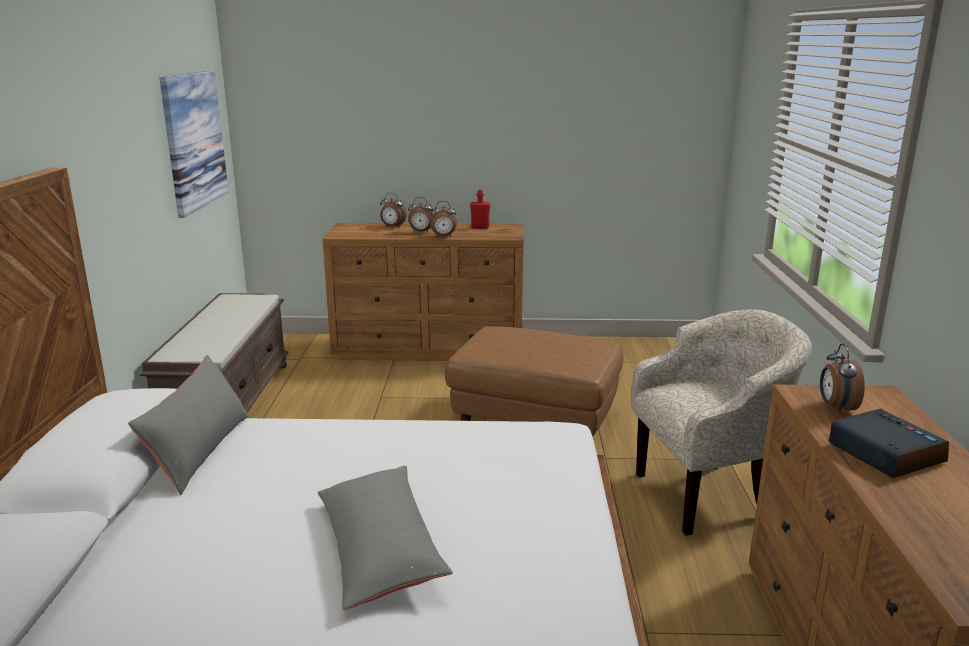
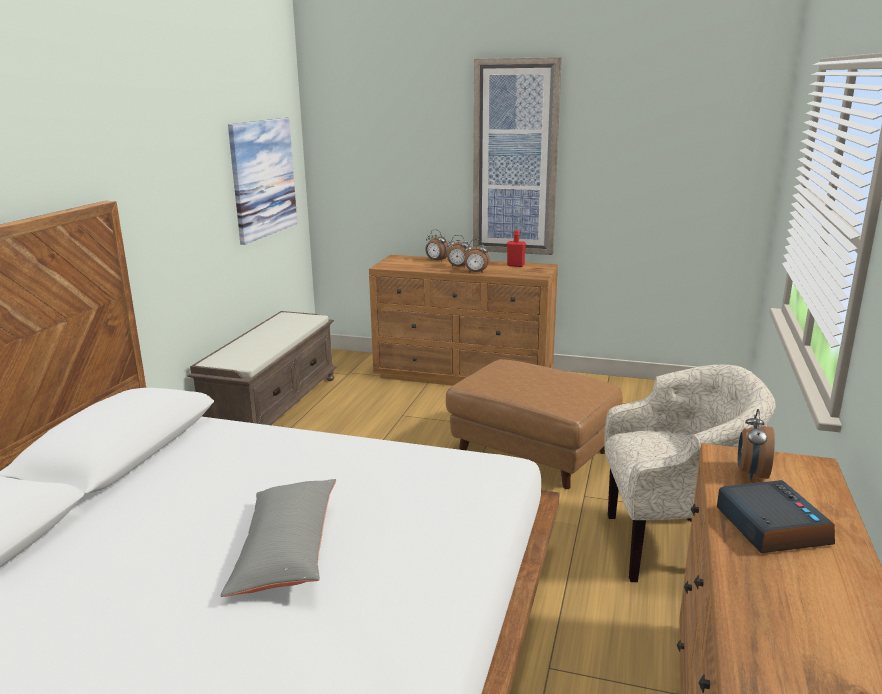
camera: 15 degrees right, 0 degrees up
(199, 451) = (191, 445): grey pillow -> none
(472, 114) = (515, 159): none -> picture

